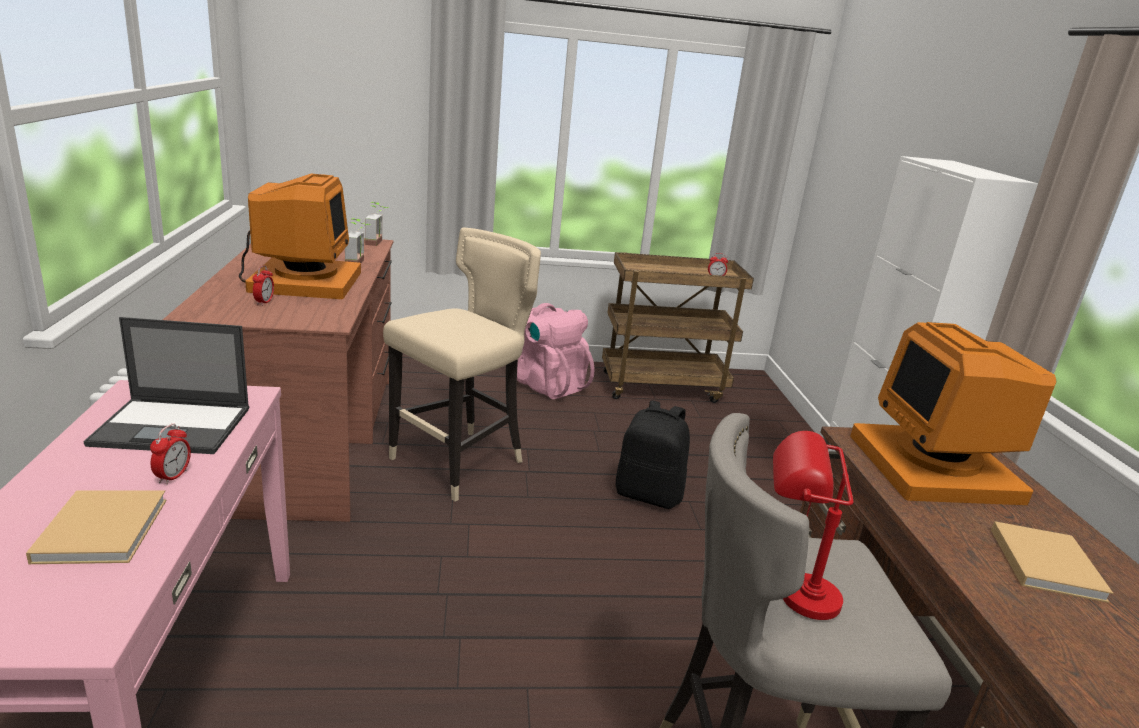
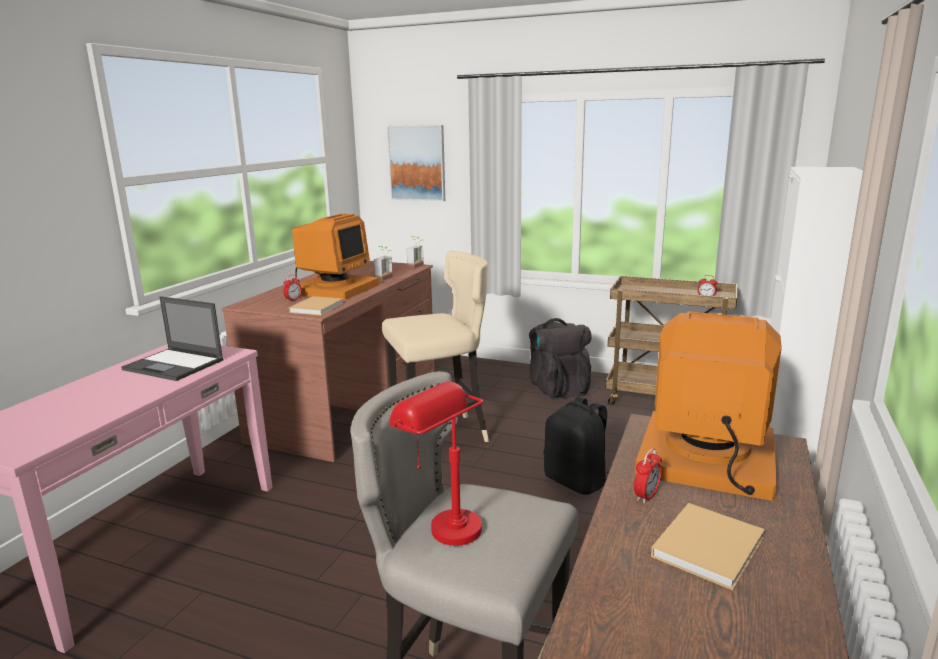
camera: 30 degrees right, 5 degrees down
(104, 527) = (83, 408): beige book -> beige book (317, 307)
(173, 476) = (143, 389): alarm clock -> alarm clock (646, 496)
(344, 97) = (417, 163): none -> picture
(546, 384) = (557, 388): pink backpack -> black backpack
(937, 468) = (705, 458): monitor -> monitor turned 90 degrees clockwise

